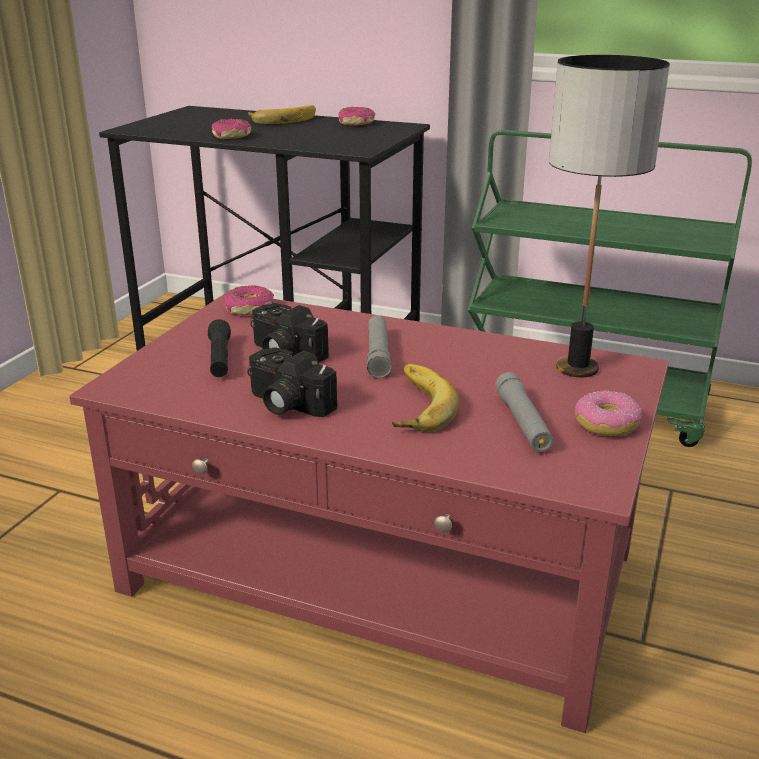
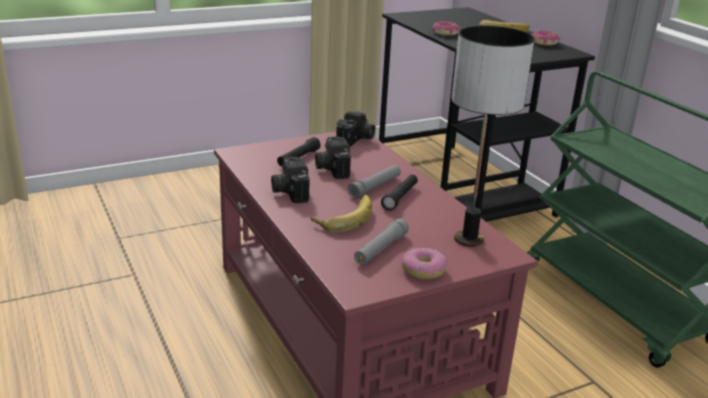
camera: 40 degrees right, 0 degrees up
(250, 309) = (356, 140): donut -> camera
(427, 354) = (400, 197): none -> black flashlight

